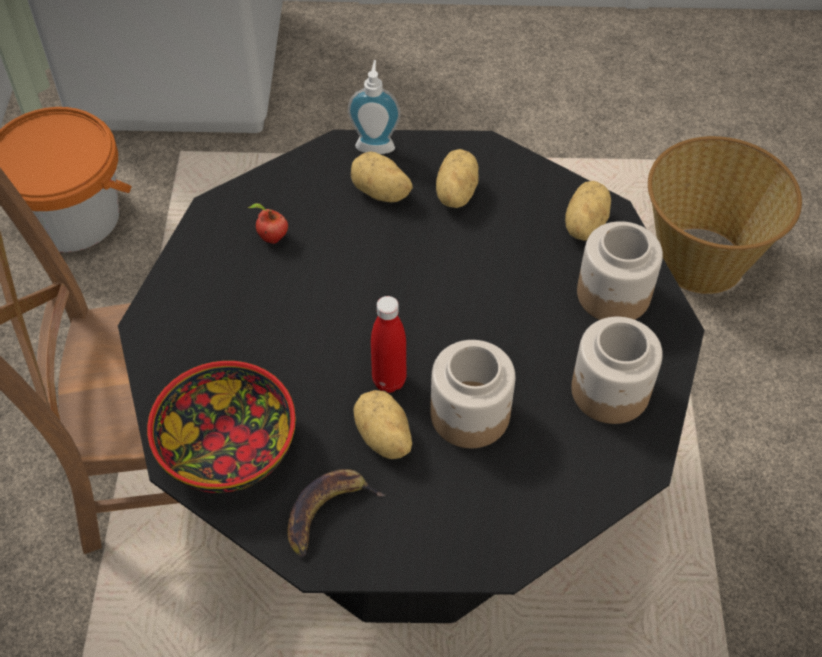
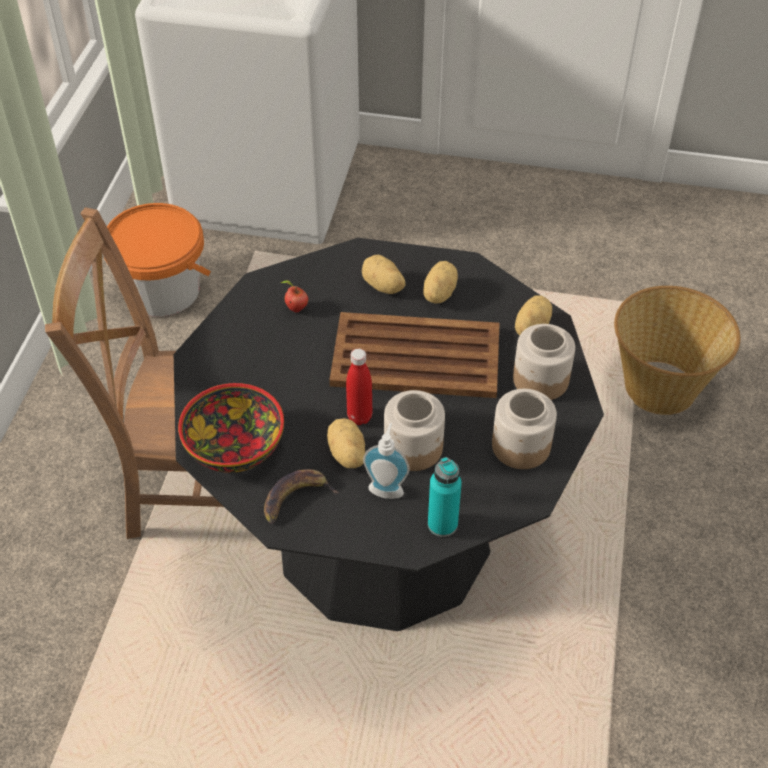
camera: 10 degrees right, 5 degrees down
(375, 144) = (387, 251): soap dispenser -> soap dispenser (387, 487)
(442, 284) = (414, 356): none -> brown tray
(533, 519) = (442, 524): none -> turquoise bottle

